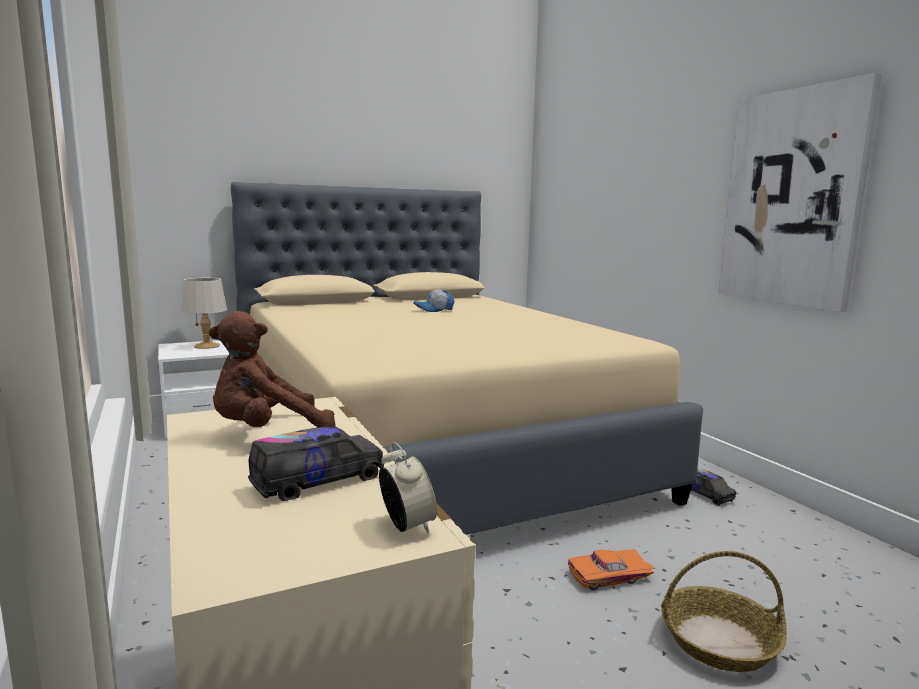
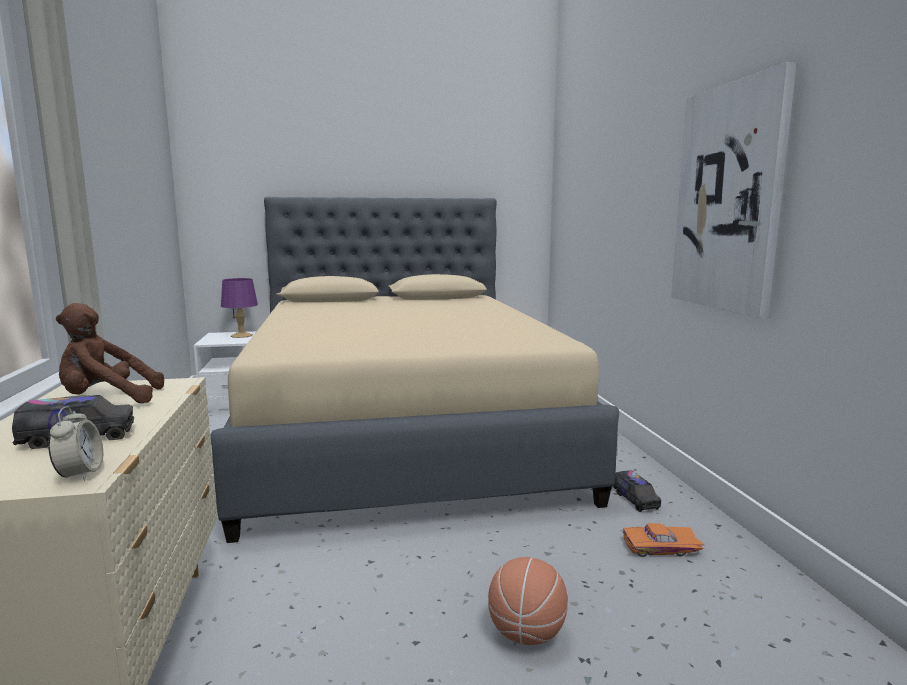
camera: 15 degrees right, 0 degrees up
(207, 346) = (241, 336): grey table lamp -> purple table lamp
(434, 310) = (418, 309): cap -> none
(610, 577) = (472, 563): orange toy car -> orange toy car (662, 549)
(718, 641) = (526, 634): basket -> basketball

